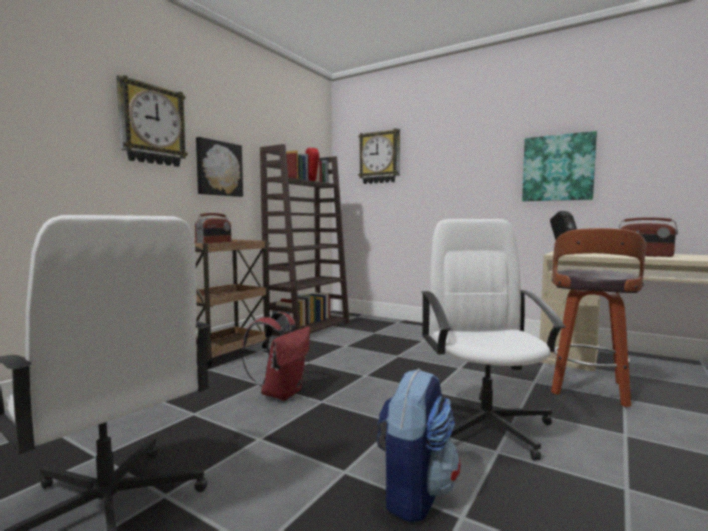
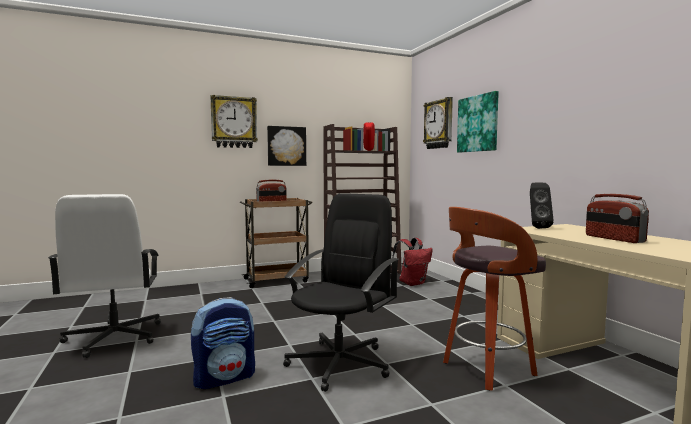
camera: 35 degrees right, 0 degrees up
(281, 393) = (262, 310): red backpack -> red backpack (412, 283)
(486, 425) = (340, 363): white office chair -> black office chair
(558, 168) = (574, 132): picture -> picture (478, 123)

